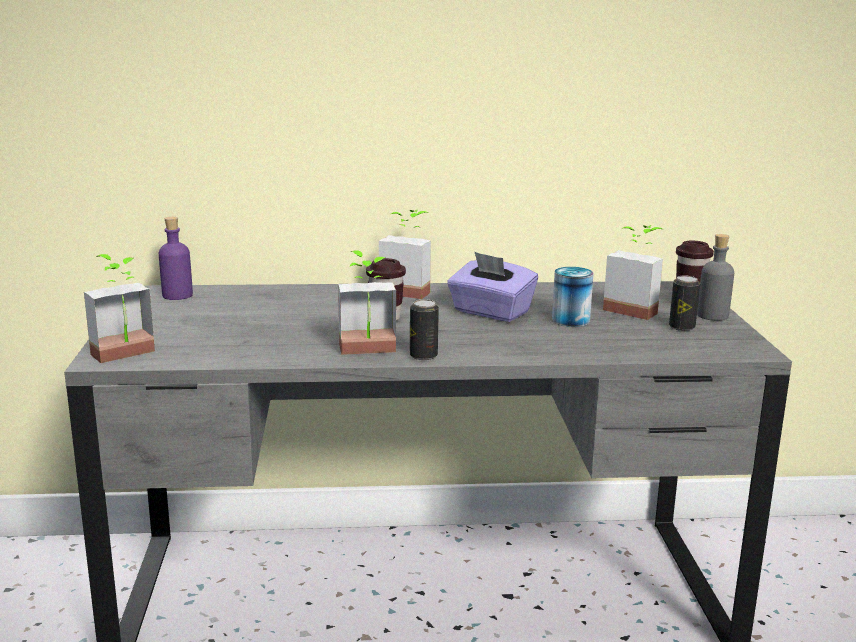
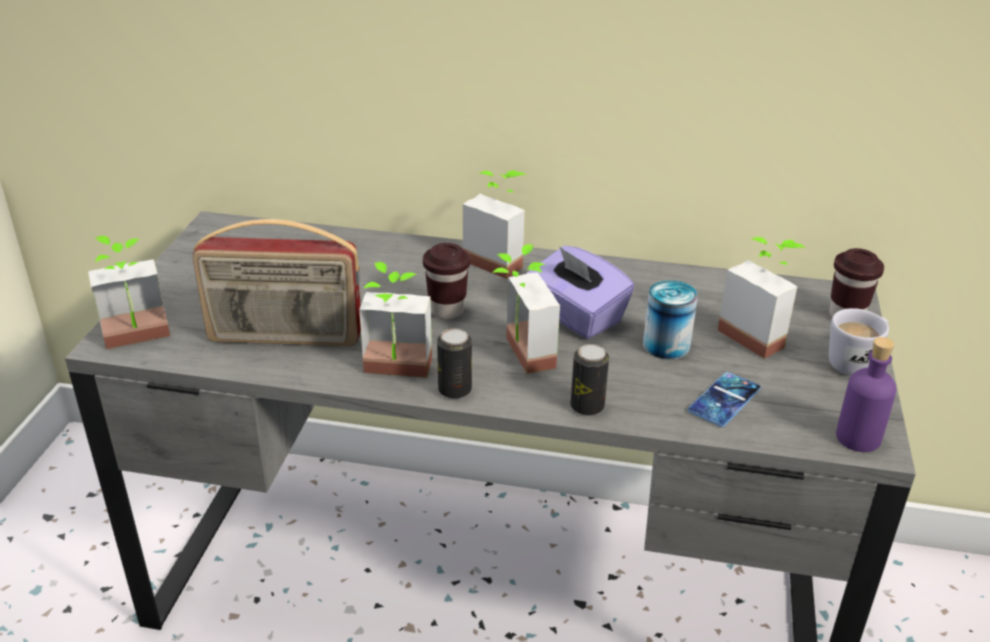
camera: 15 degrees right, 15 degrees up
(177, 295) = (241, 236): purple bottle -> purple bottle (857, 438)
(258, 343) = (284, 337): none -> radio
(460, 334) = (518, 355): none -> potted plant
(633, 341) = (724, 400): none -> phone
(681, 327) = (802, 380): can -> can (587, 406)
(712, 315) = (855, 362): grey bottle -> white mug

